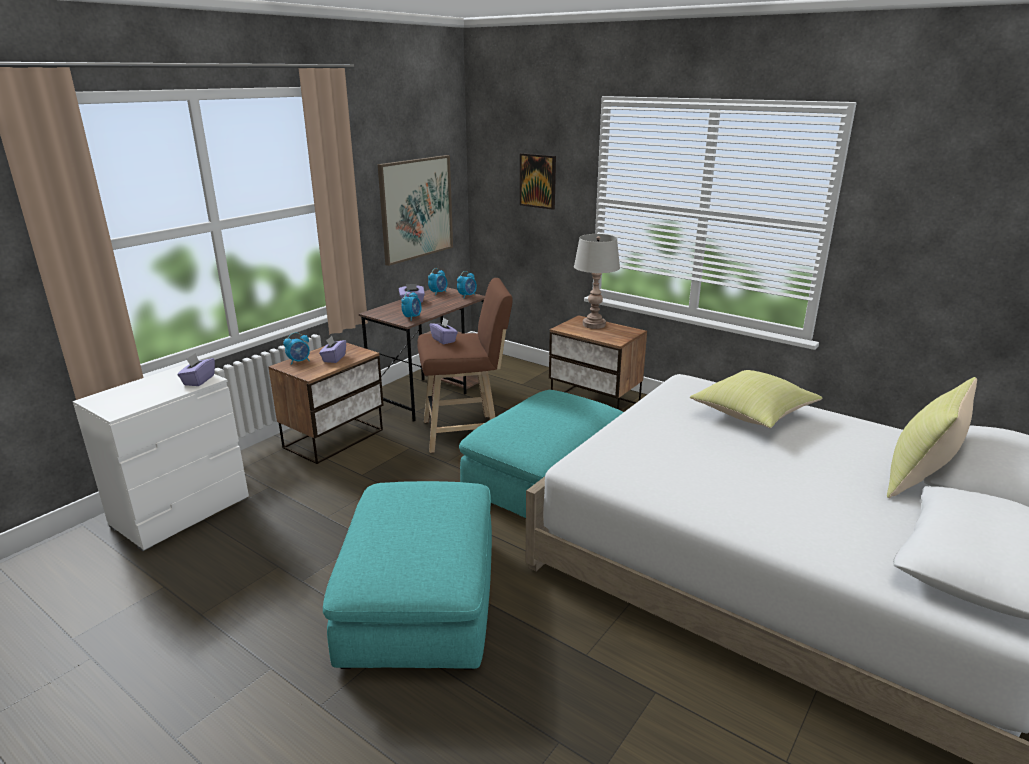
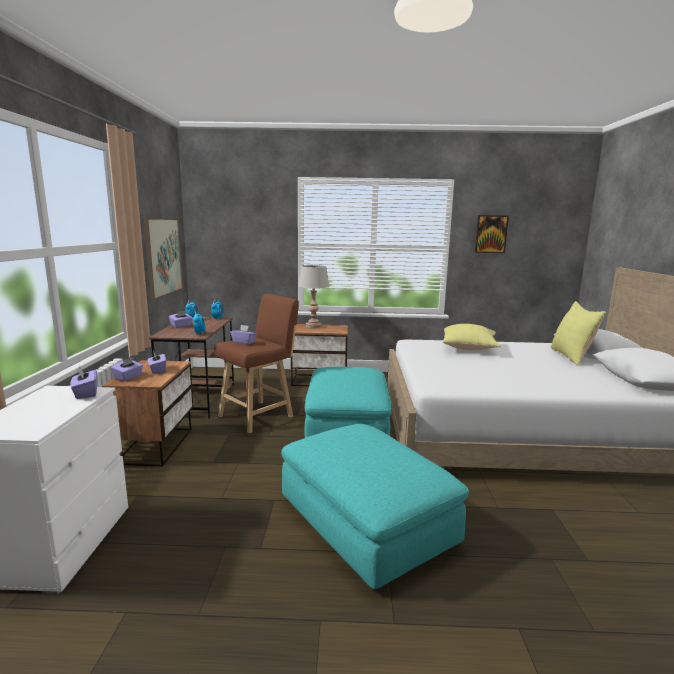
camera: 35 degrees left, 10 degrees down
(299, 361) = (128, 377): alarm clock -> purple tissue box
(538, 181) = (249, 235): picture -> picture (491, 234)

